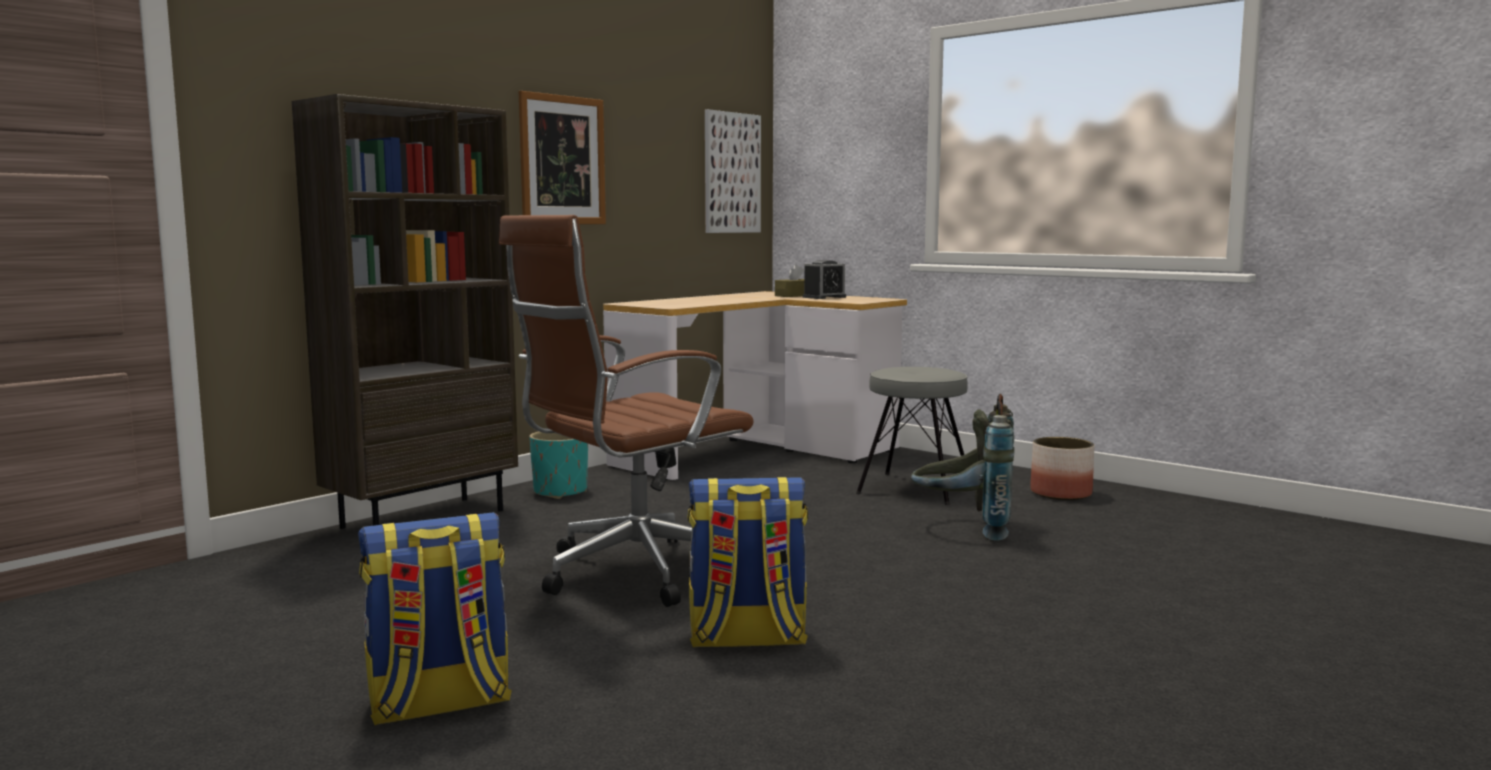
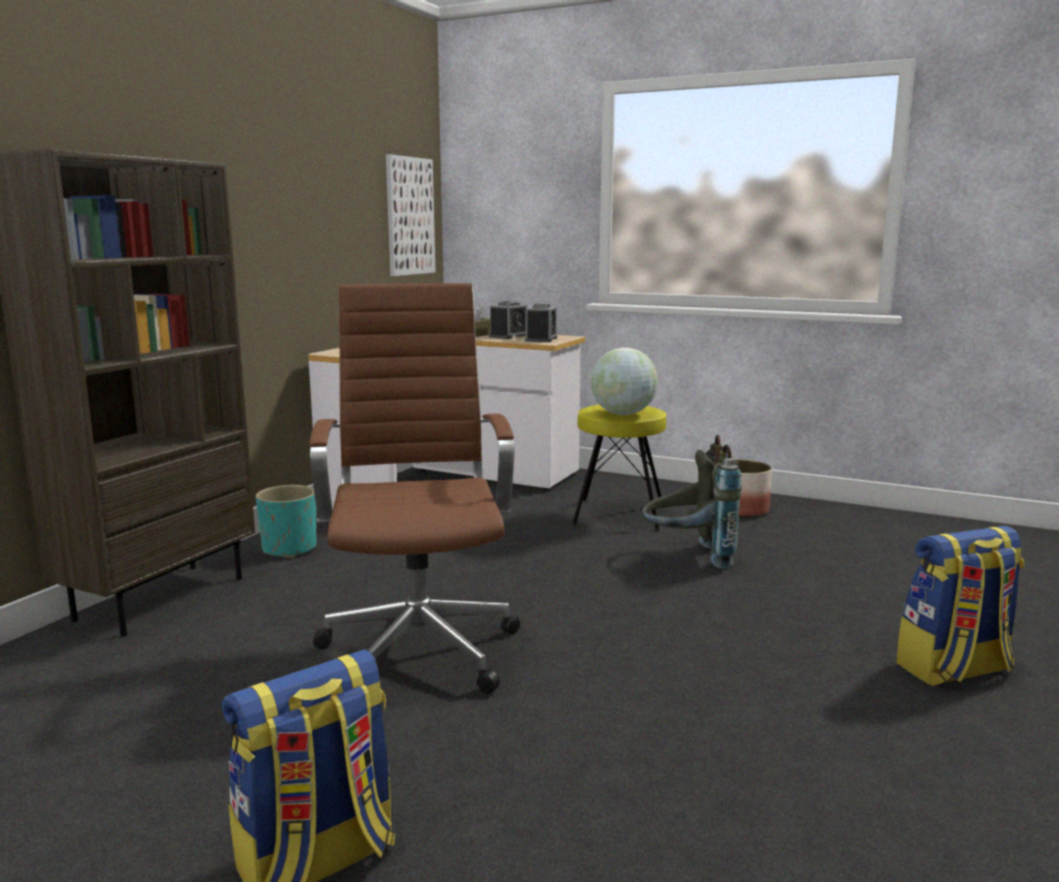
camera: 15 degrees left, 5 degrees up
(562, 160) = (263, 210): picture -> none
(630, 574) = (419, 648): brown office chair -> brown office chair turned 135 degrees clockwise
(746, 639) = (581, 718): backpack -> backpack (954, 670)
(854, 300) = (541, 339): none -> alarm clock
(915, 374) = (623, 414): none -> globe
(915, 488) = (619, 515): grey stool -> yellow stool

